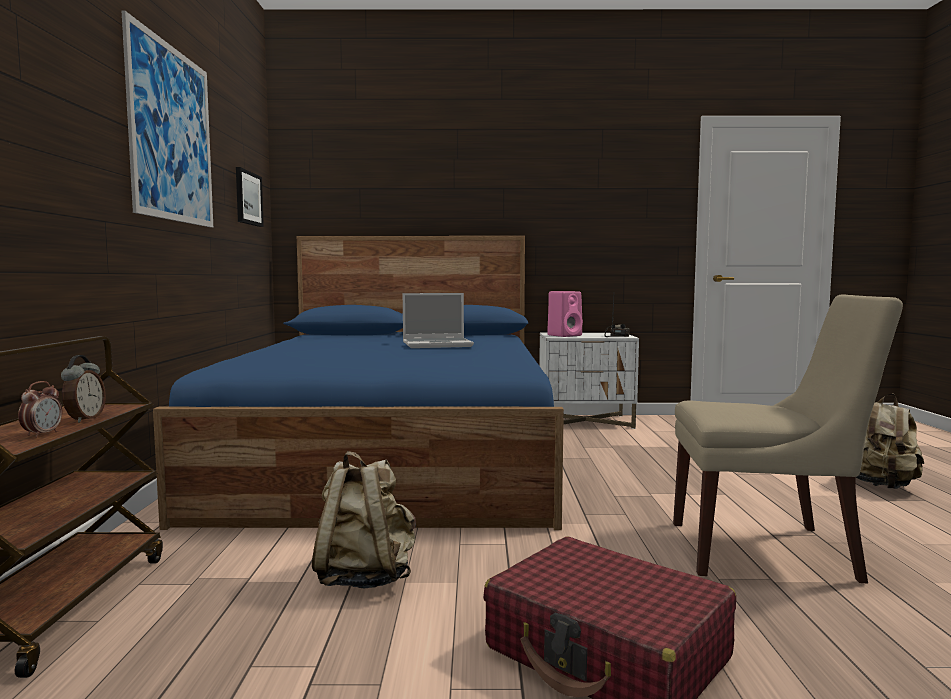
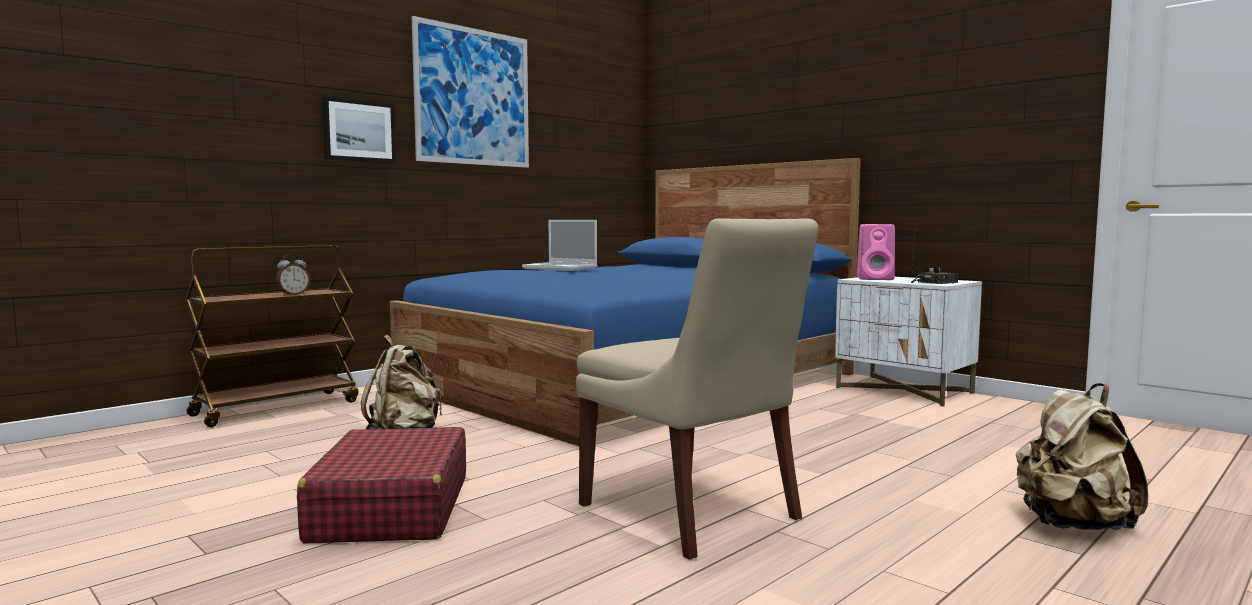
camera: 45 degrees right, 0 degrees up
(42, 434) = (251, 297): alarm clock -> none
(248, 198) = (596, 139): picture -> picture (359, 131)
(438, 345) = (663, 275): laptop -> laptop (561, 268)

